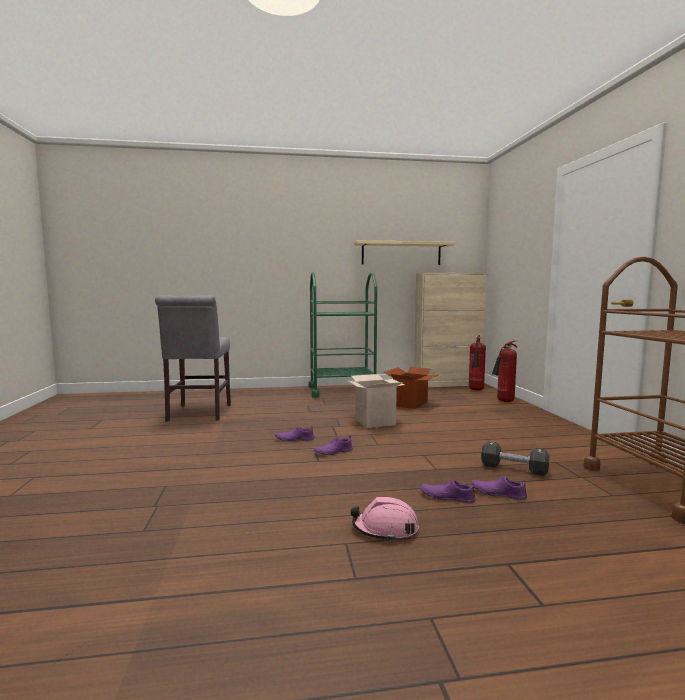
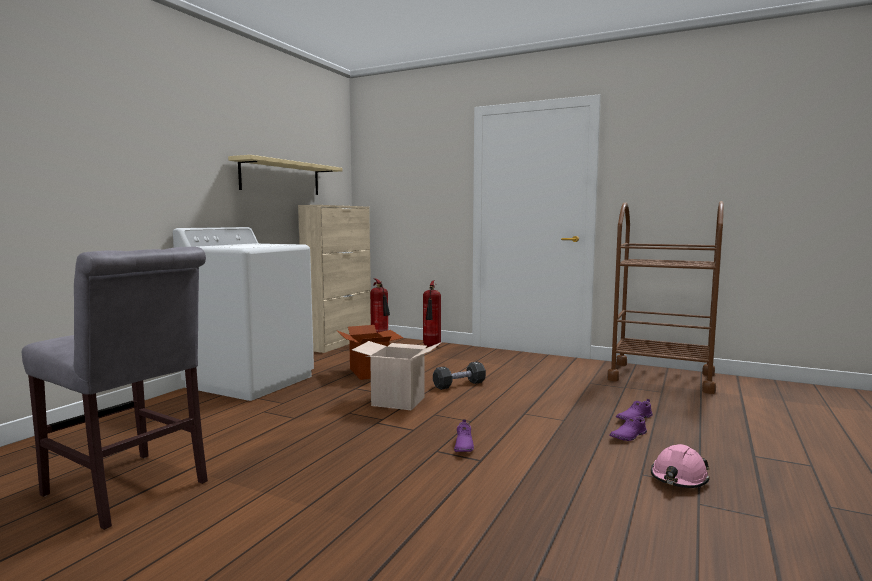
camera: 55 degrees left, 0 degrees up
(294, 439) = (388, 453): purple shoe -> none
(342, 391) = (251, 381): green cart -> white washing machine
(514, 469) = (590, 397): black dumbbell -> black dumbbell (459, 385)

